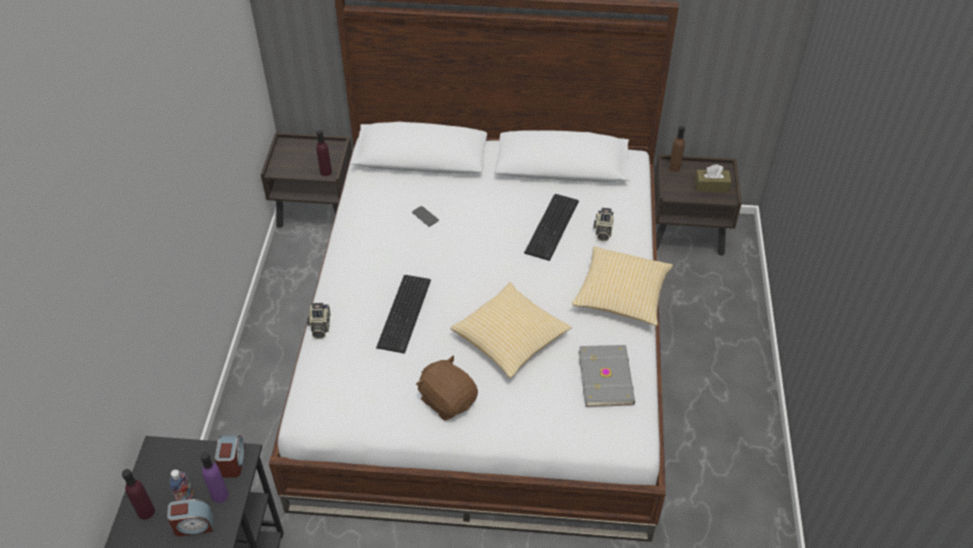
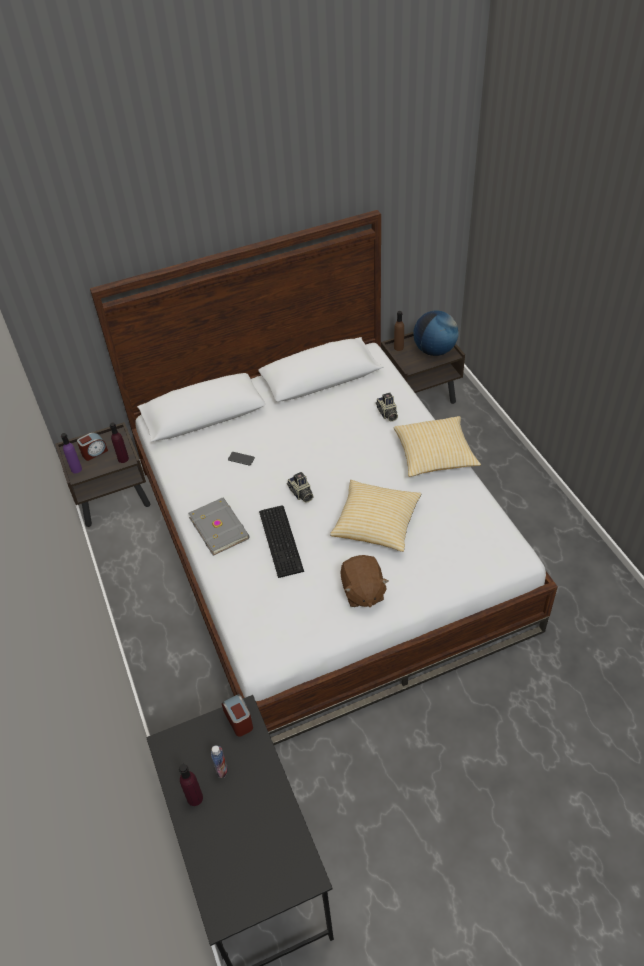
camera: 25 degrees left, 0 degrees up
(193, 525) = (244, 787): alarm clock -> alarm clock (94, 452)
(220, 495) = (248, 752): purple bottle -> purple bottle (76, 469)
(319, 326) = (217, 582): camera -> camera (301, 494)
(448, 400) = (362, 592): brown plush toy -> brown plush toy turned 120 degrees counterclockwise
(554, 226) = (348, 425): keyboard -> none
(607, 377) = (467, 520): grey book -> grey book (220, 527)
(711, 186) = (434, 350): brown tissue box -> globe

